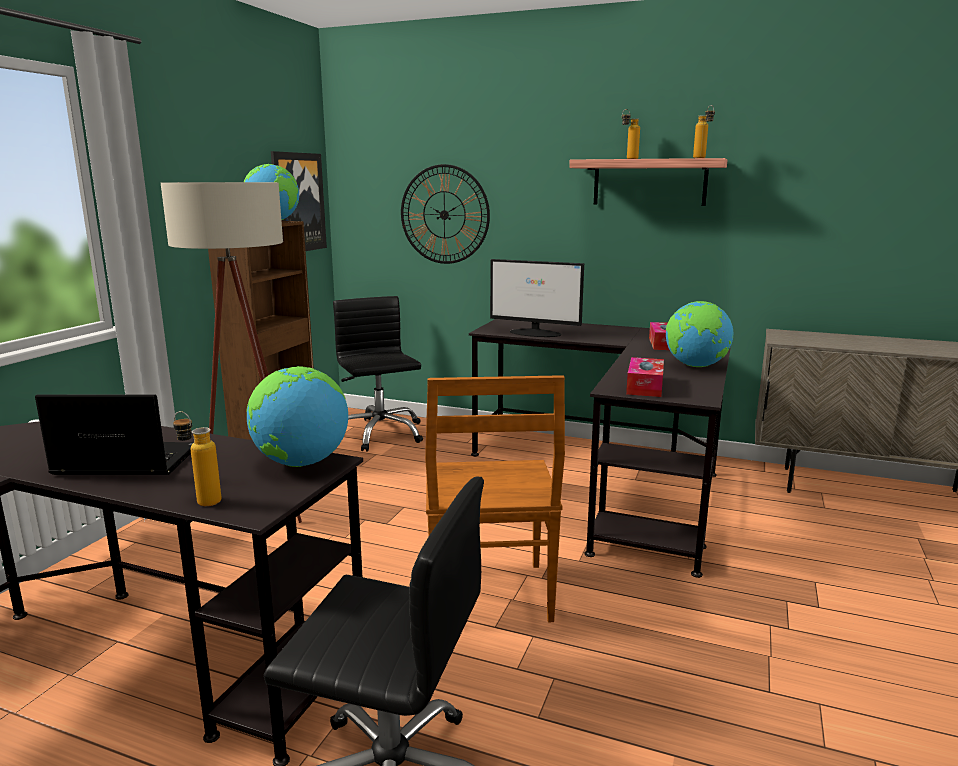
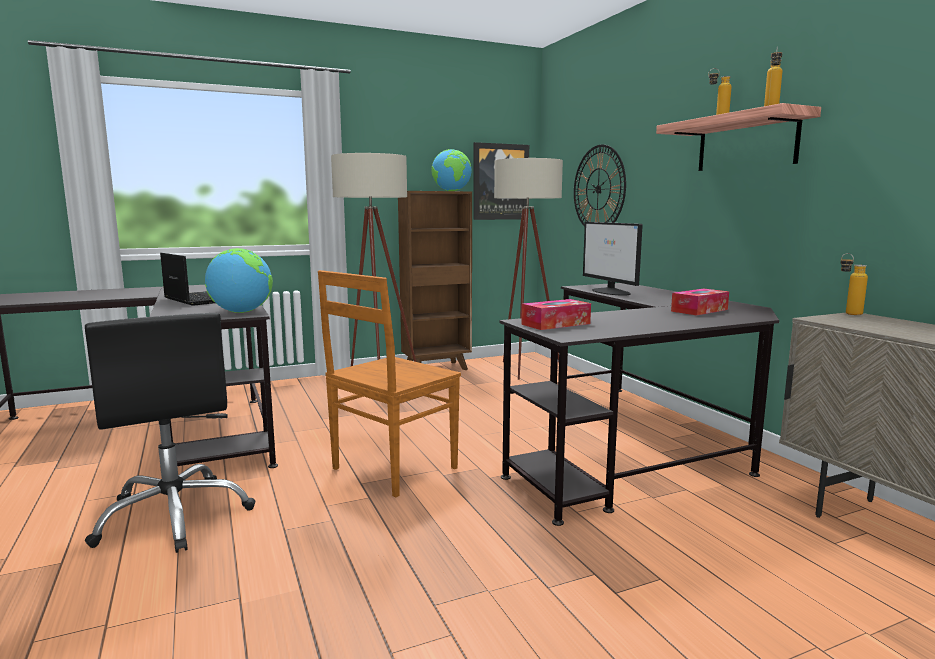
camera: 45 degrees right, 5 degrees down
(201, 500) = (168, 313): bottle -> bottle (847, 313)
(380, 434) = (525, 371): black office chair -> beige floor lamp
(695, 366) = (660, 323): globe -> none

